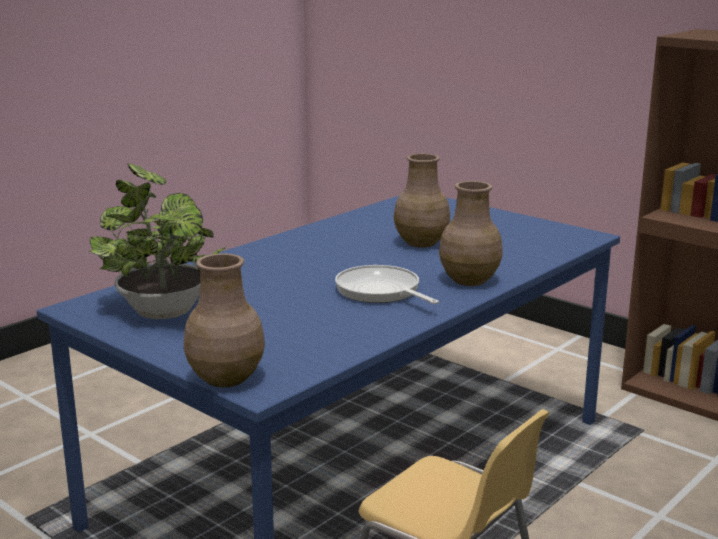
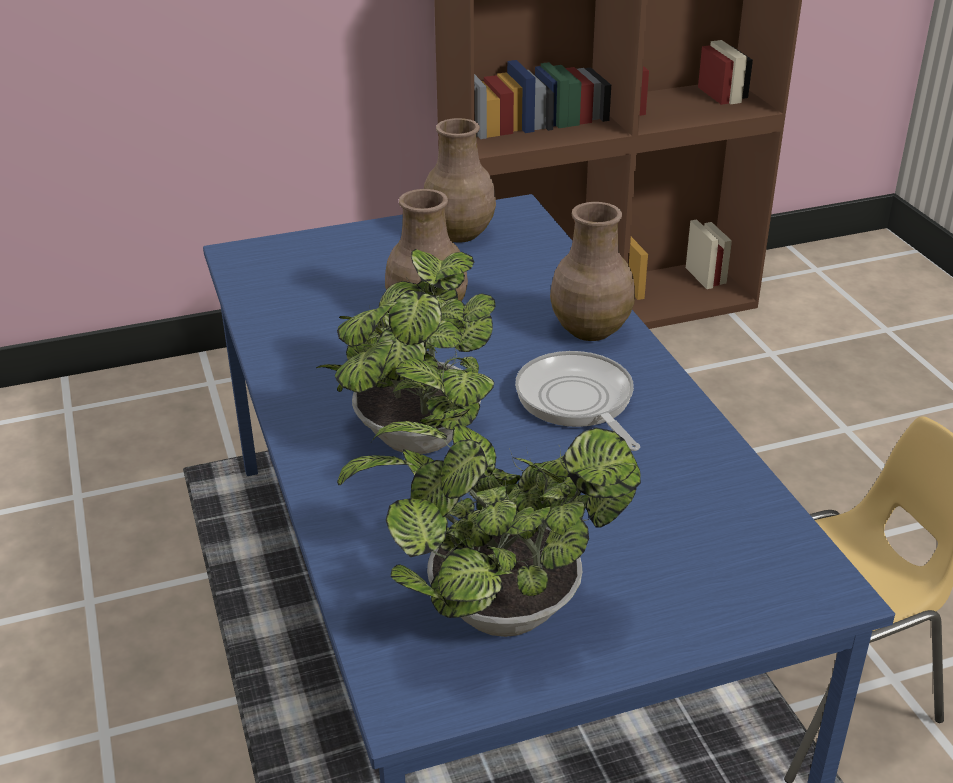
camera: 60 degrees left, 15 degrees up
(225, 378) = (785, 612): brown vase -> brown vase (460, 234)
(289, 266) = (415, 442): none -> potted plant
(380, 292) = (577, 401): frying pan -> frying pan turned 75 degrees clockwise

